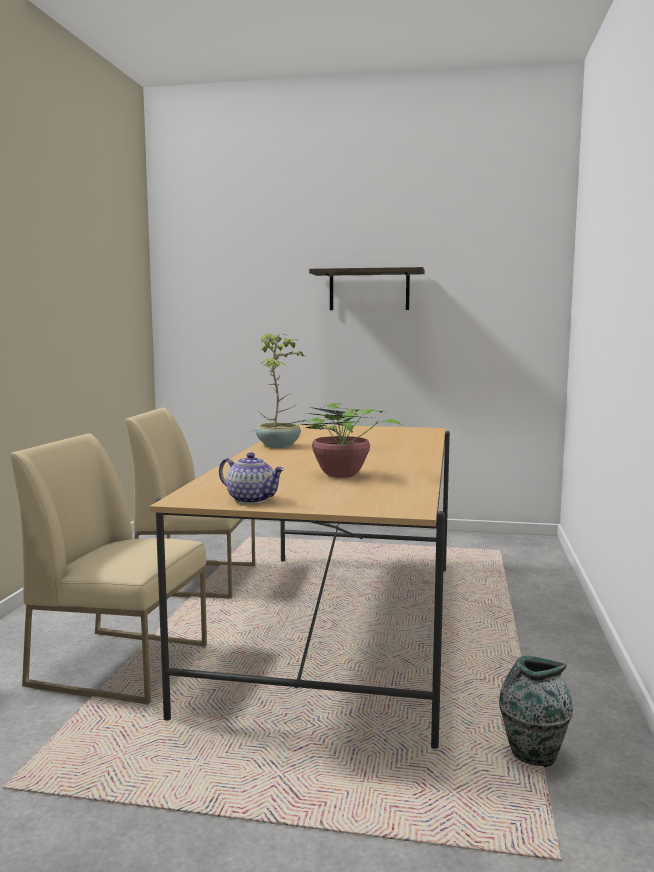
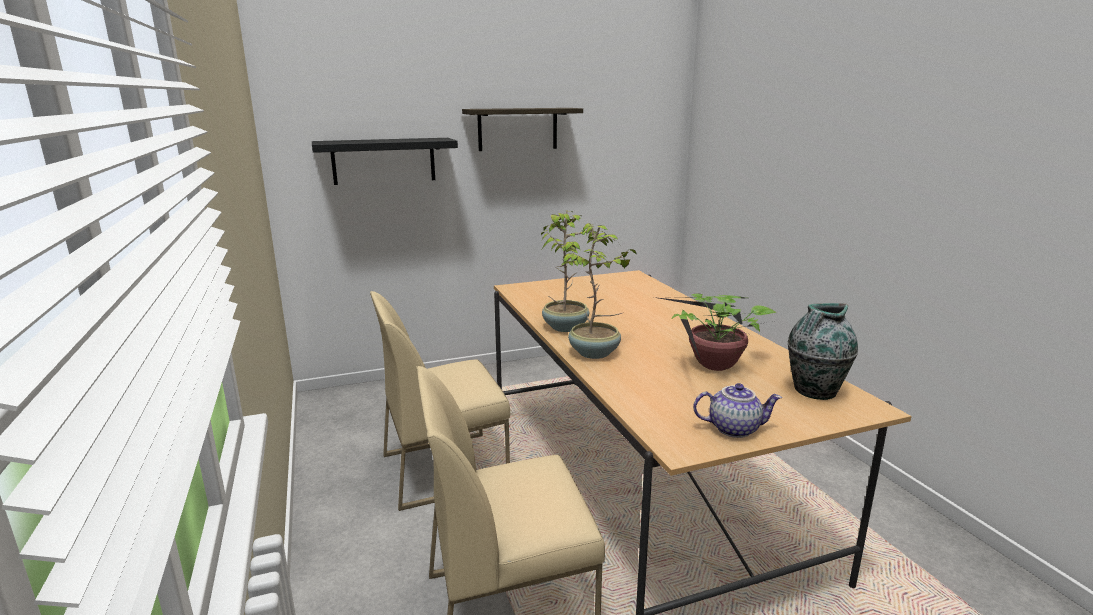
camera: 30 degrees left, 10 degrees up
(245, 316) = (384, 161): none -> black shelf
(261, 458) = (595, 353): none -> potted plant
(532, 755) = (907, 564): vase -> vase (814, 391)

